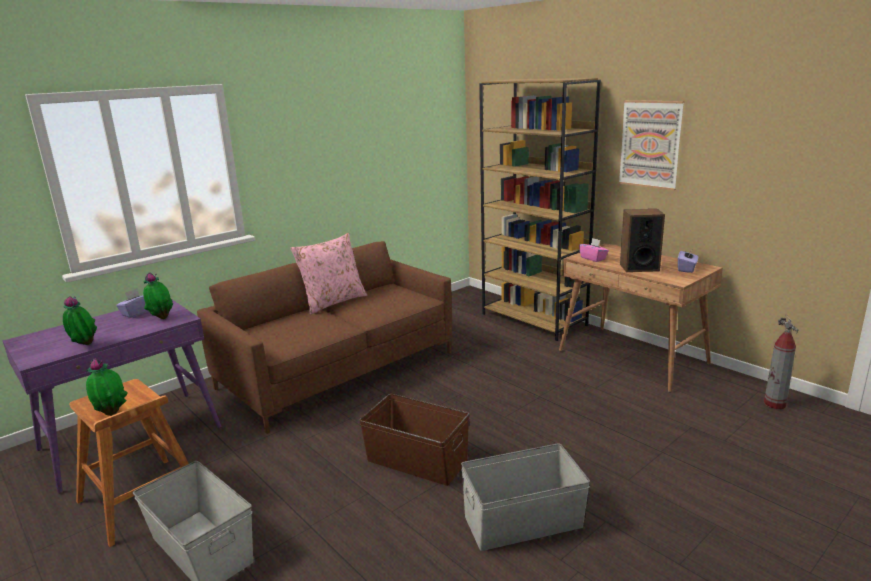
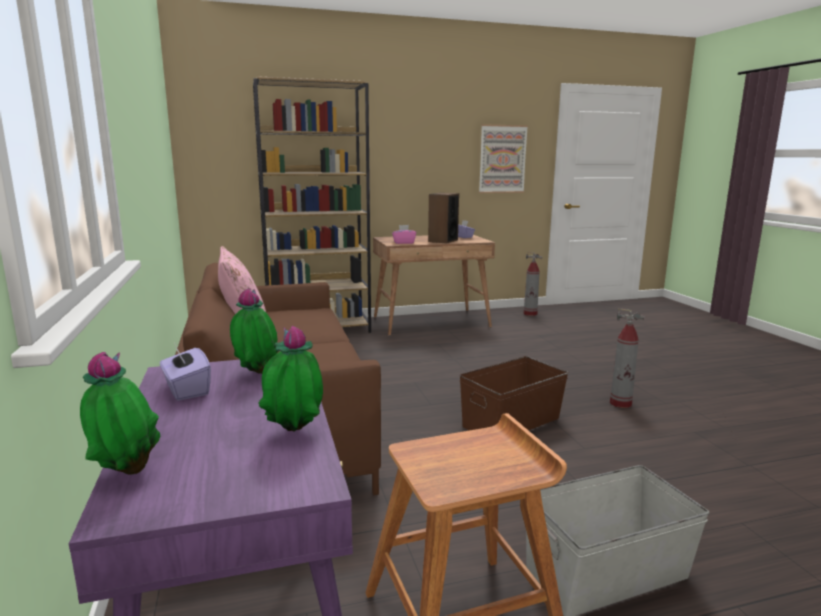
camera: 65 degrees left, 5 degrees down
(111, 413) = (510, 462): potted plant -> potted plant (125, 473)
(524, 522) = (621, 403): grey storage box -> fire extinguisher
(650, 144) = (405, 145): picture -> picture (502, 159)

